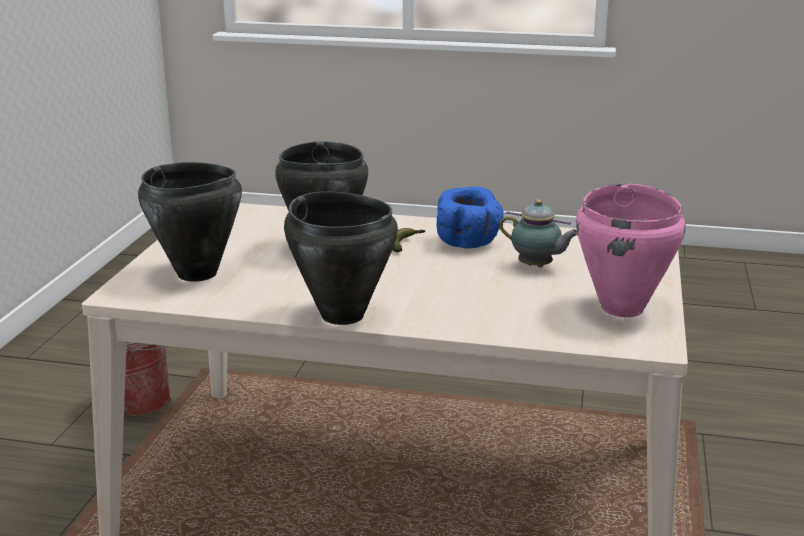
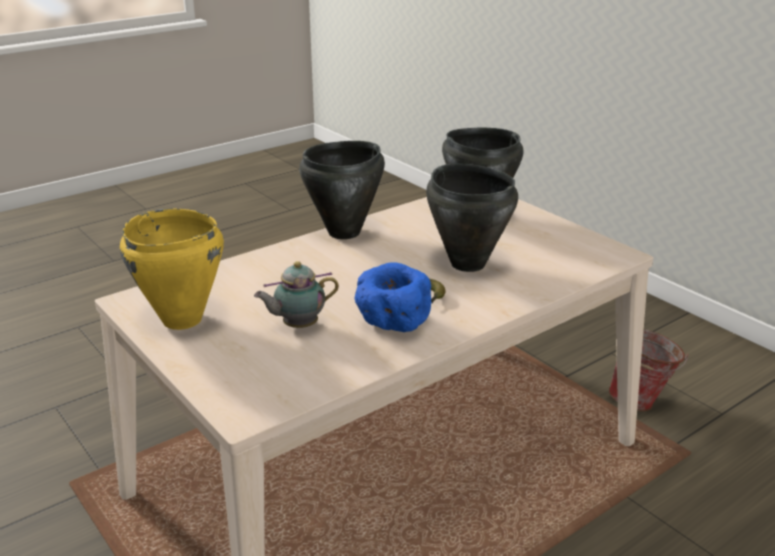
camera: 130 degrees right, 5 degrees up
(623, 308) = (182, 320): pink cooking pot -> yellow cooking pot

